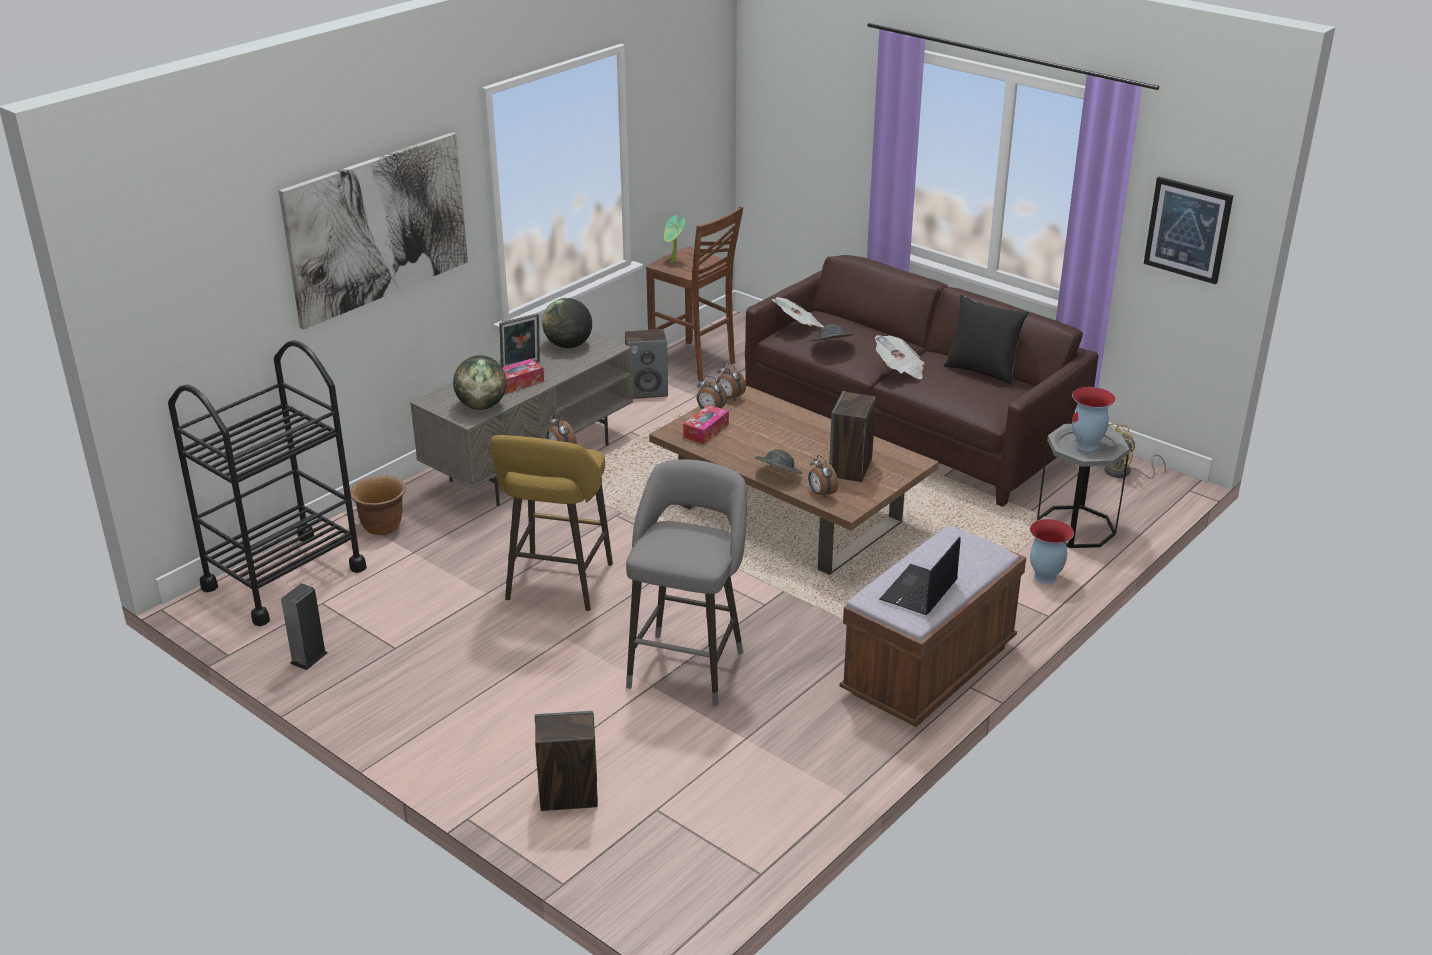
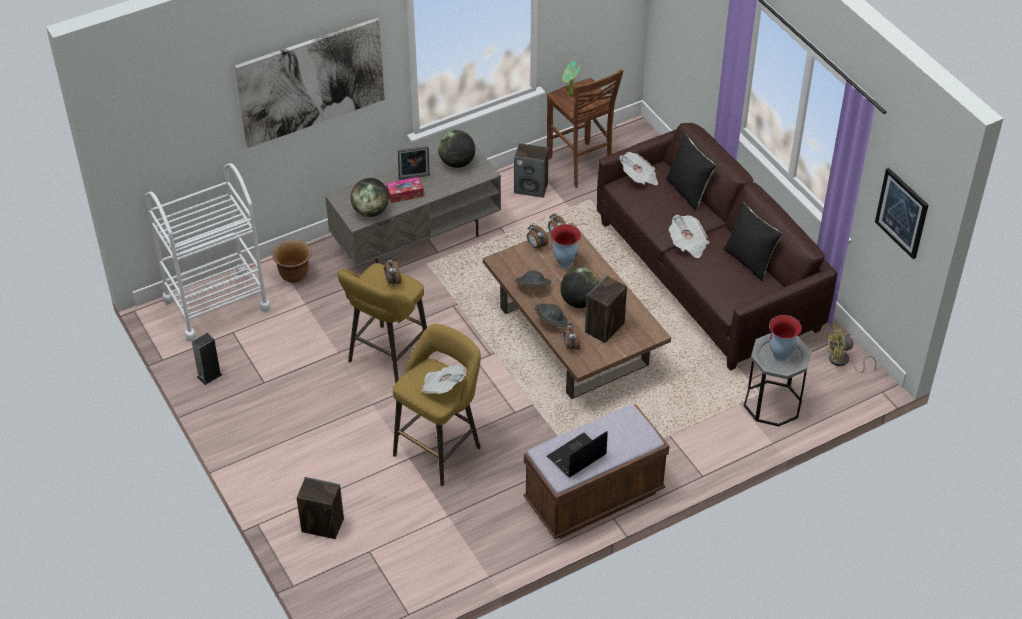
camera: 20 degrees right, 15 degrees up
(284, 578) = (216, 304): black cart -> white cart
(688, 665) = (440, 448): grey stool -> yellow stool
(700, 543) = (442, 387): none -> newspaper
(706, 431) = (523, 265): tissue box -> none
(801, 451) = (579, 302): none -> globe
(831, 347) = (651, 208): grey hat -> grey hat (532, 287)
(864, 327) = (688, 191): none -> black pillow
(1044, 577) = (720, 442): vase -> vase (564, 262)

